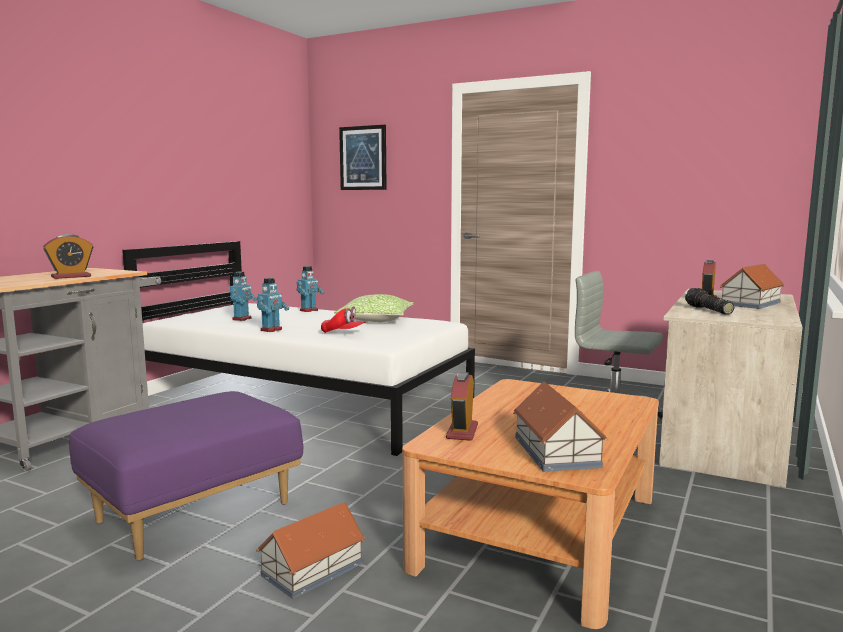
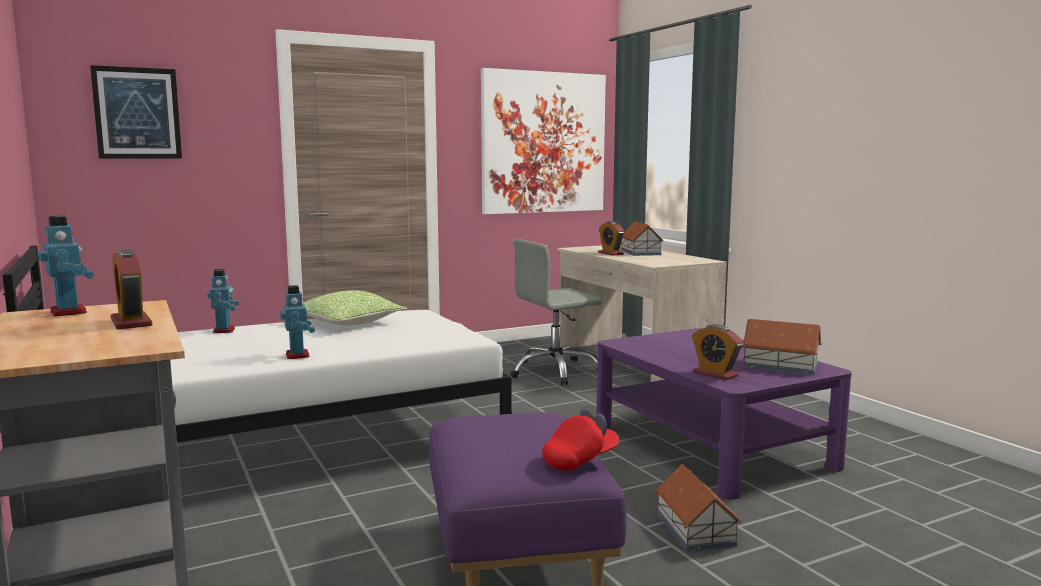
camera: 55 degrees left, 0 degrees up
(71, 277) = (131, 322): alarm clock -> alarm clock turned 150 degrees clockwise
(242, 319) = (191, 356): toy robot -> toy robot (69, 312)
(343, 333) = (386, 339): red cap -> red cap (580, 460)
(540, 531) = (711, 446): brown coffee table -> purple coffee table
(707, 310) = (649, 260): flashlight -> none
(718, 168) = (543, 143): none -> picture

